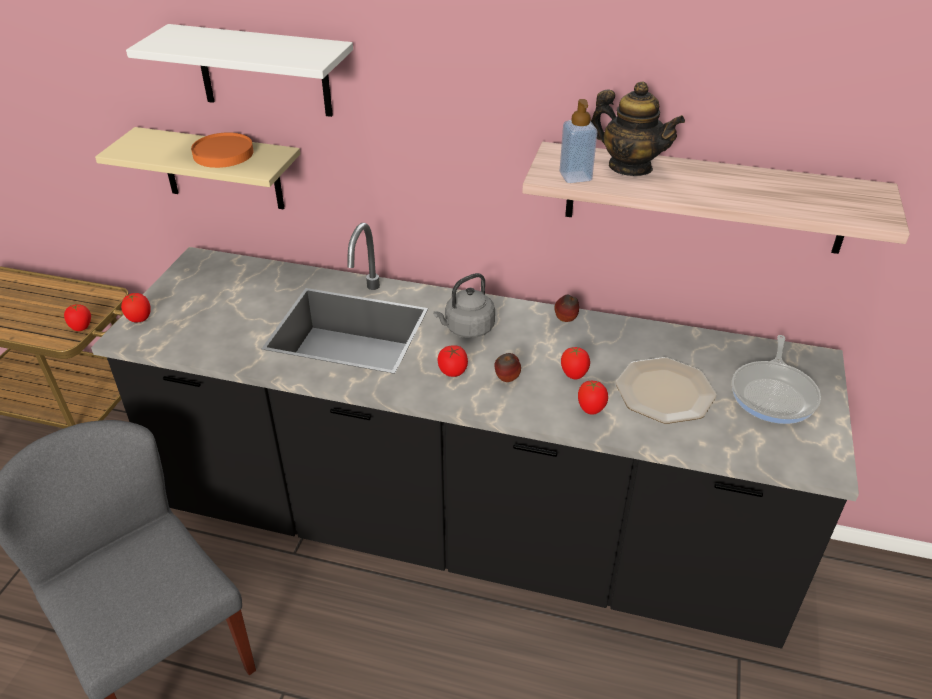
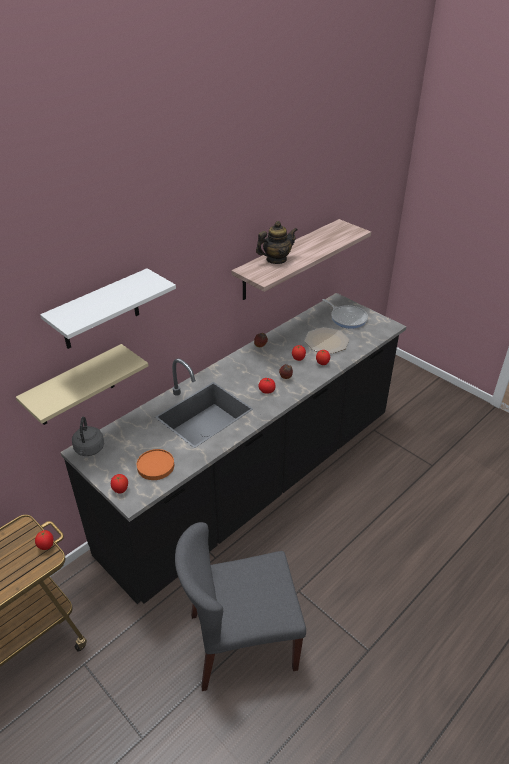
camera: 60 degrees left, 0 degrees up
(223, 154) = (98, 370): orange plate -> orange plate (155, 466)
(467, 329) = (240, 376): grey kettle -> grey kettle (89, 450)
(575, 176) = (271, 273): soap dispenser -> none

